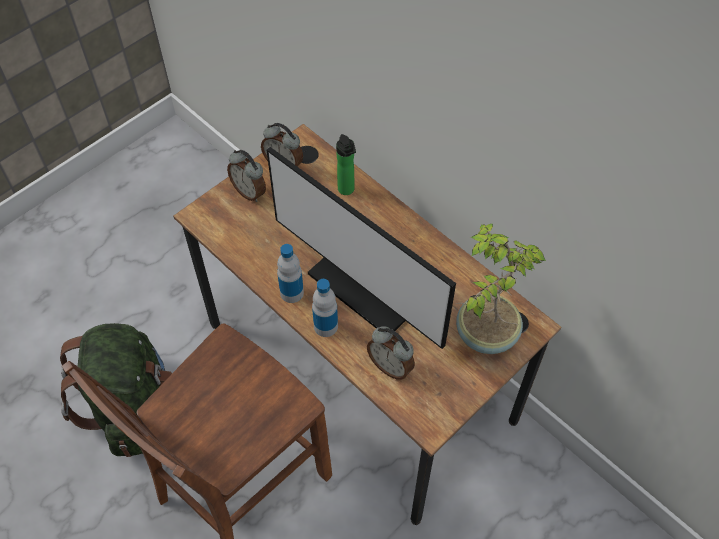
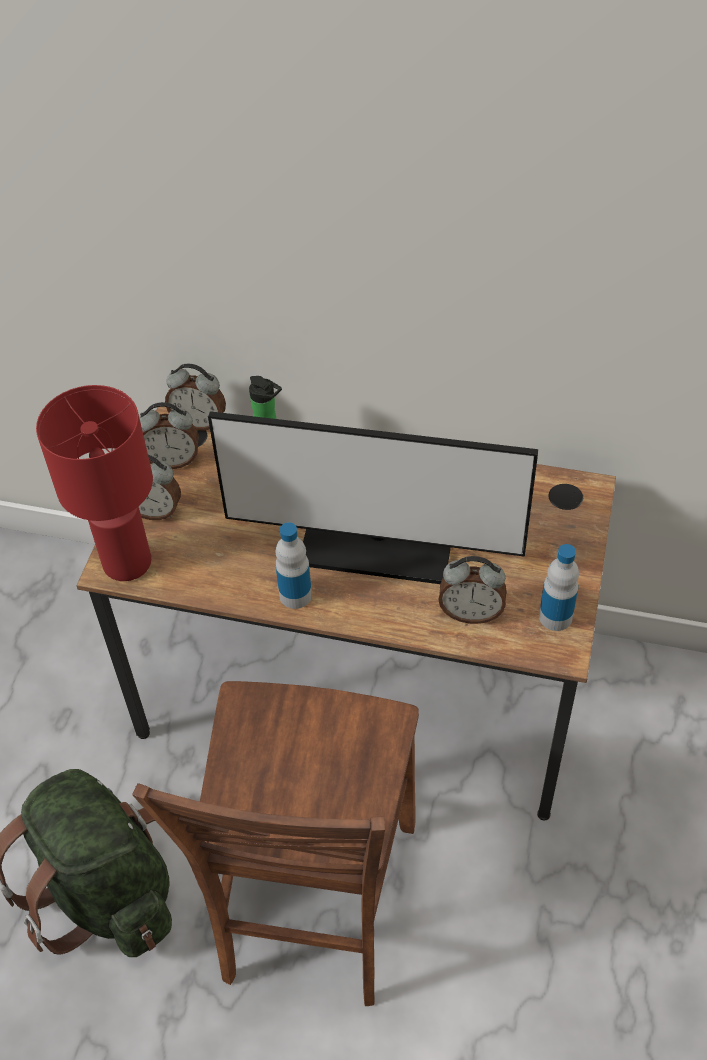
camera: 30 degrees left, 5 degrees down
(210, 217) = (126, 564): none -> red table lamp
(318, 147) = (199, 422): none -> alarm clock
(325, 326) = (364, 610): bottle -> bottle (555, 617)
(484, 333) = (544, 524): potted plant -> none

